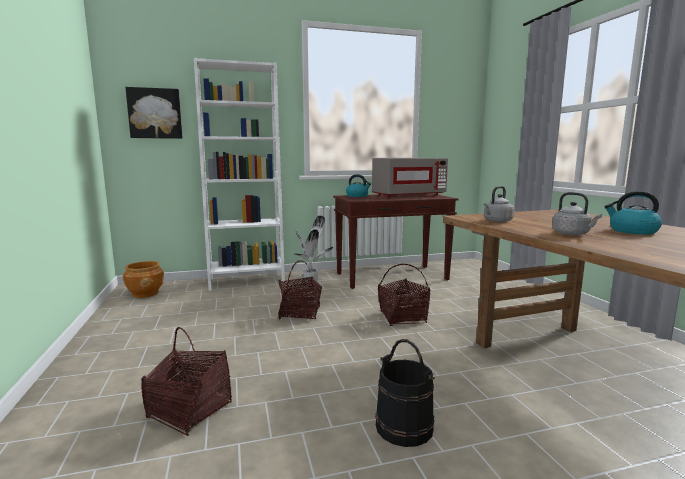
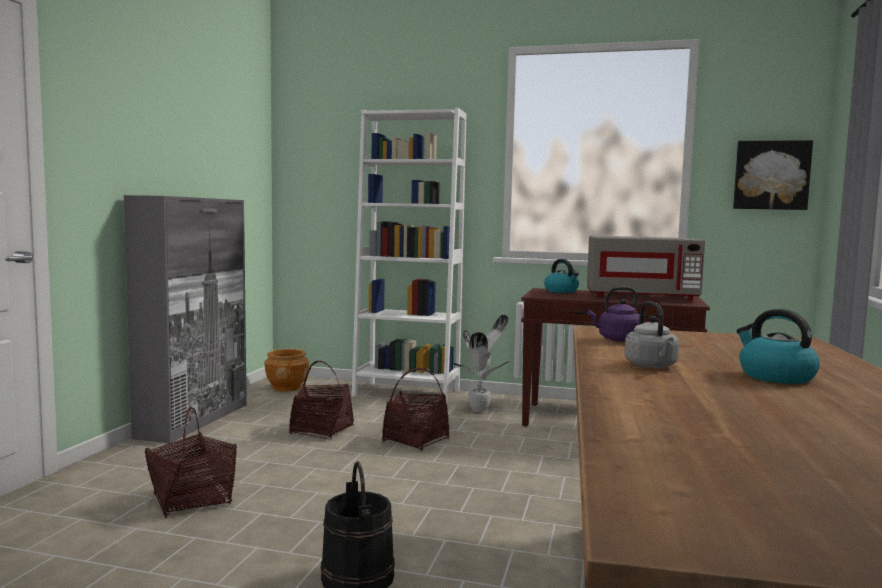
camera: 30 degrees right, 5 degrees down
(94, 338) = (194, 420): none -> grey cabinet
(155, 113) = (327, 175): picture -> picture (771, 175)
(402, 317) = (538, 473): basket -> basket (322, 430)
(497, 221) = (617, 339): grey kettle -> purple kettle

